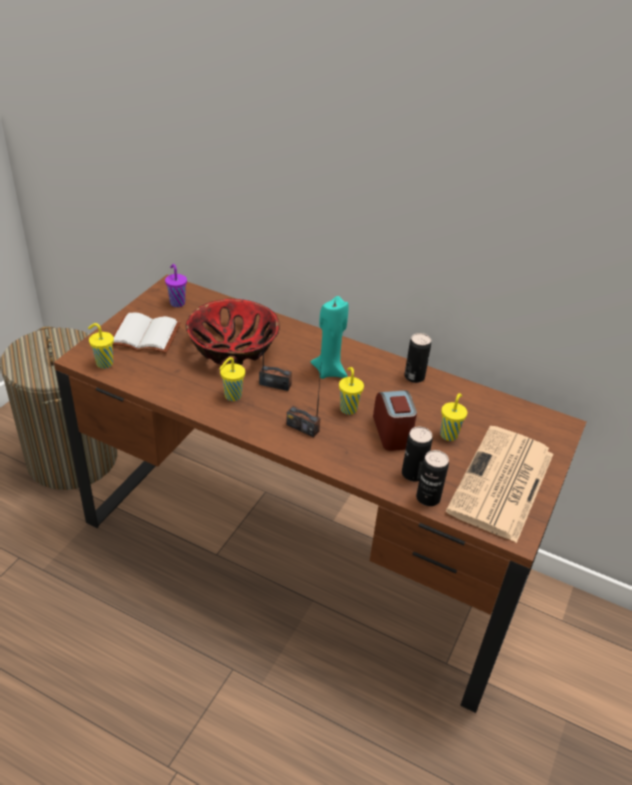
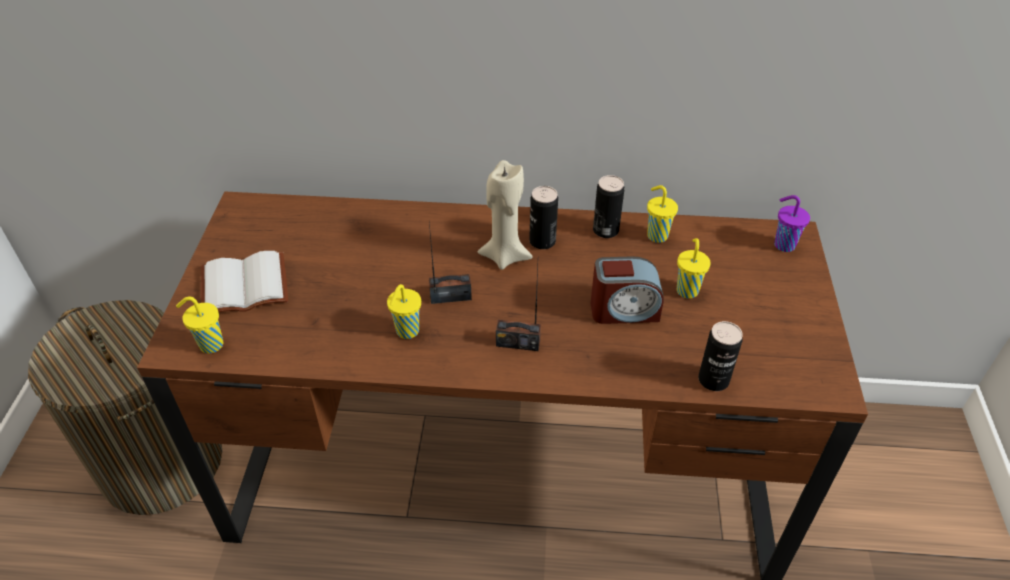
camera: 20 degrees left, 5 degrees up
(177, 302) = (261, 226): purple cup -> purple cup (783, 244)
(232, 348) = (369, 265): bowl -> none
(329, 371) = (505, 256): turquoise candle -> beige candle
(348, 408) = (556, 297): yellow cup -> yellow cup (656, 235)
(392, 432) = (624, 310): alarm clock -> alarm clock turned 120 degrees clockwise
(413, 473) = (678, 355): can -> can (542, 241)
(502, 484) = (779, 331): newspaper -> none

